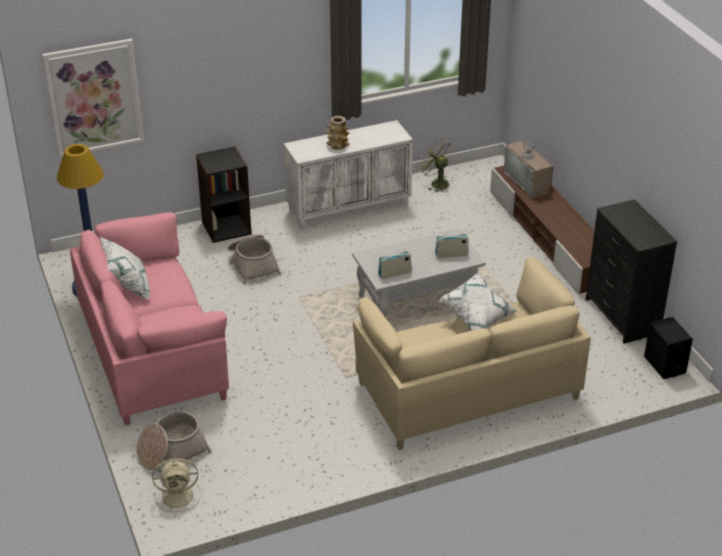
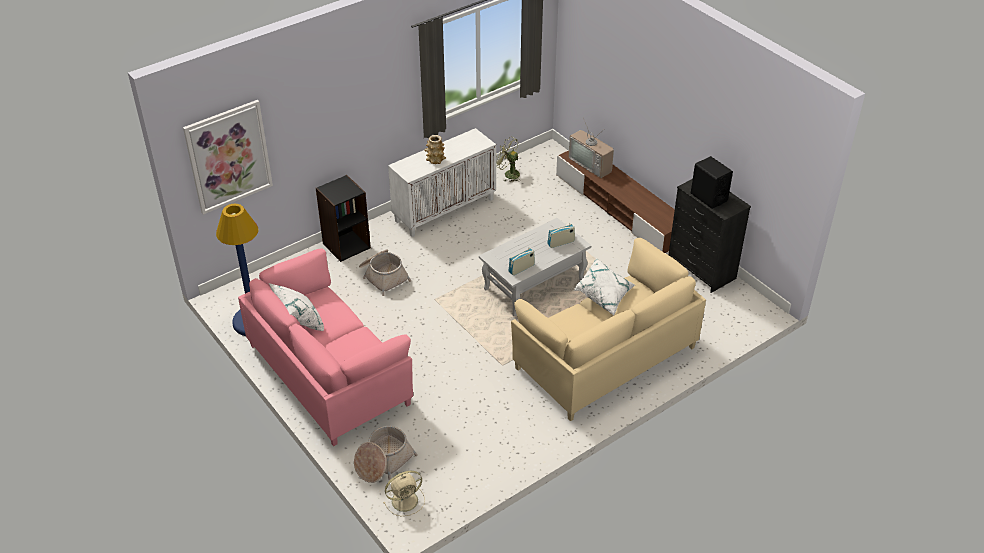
camera: 15 degrees left, 5 degrees up
(664, 365) = (749, 305): black speaker -> black speaker (708, 197)

